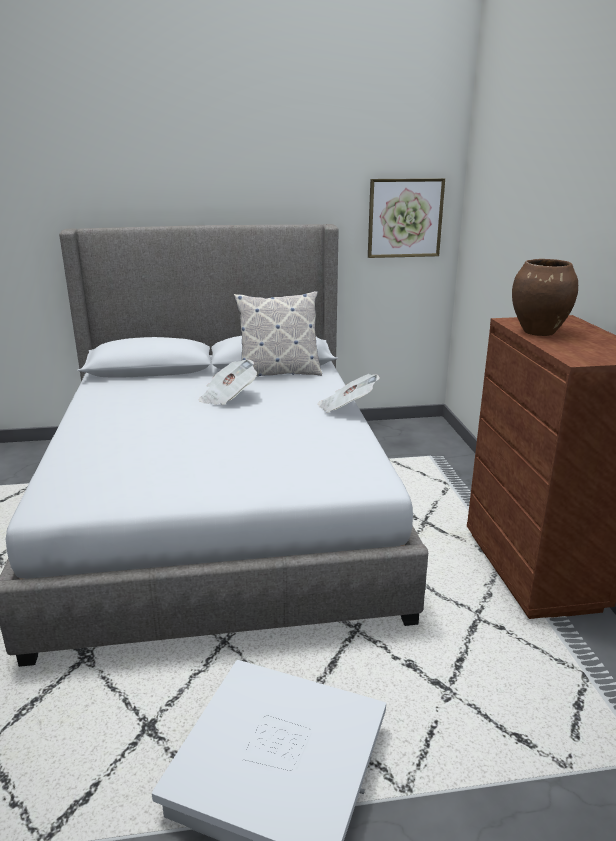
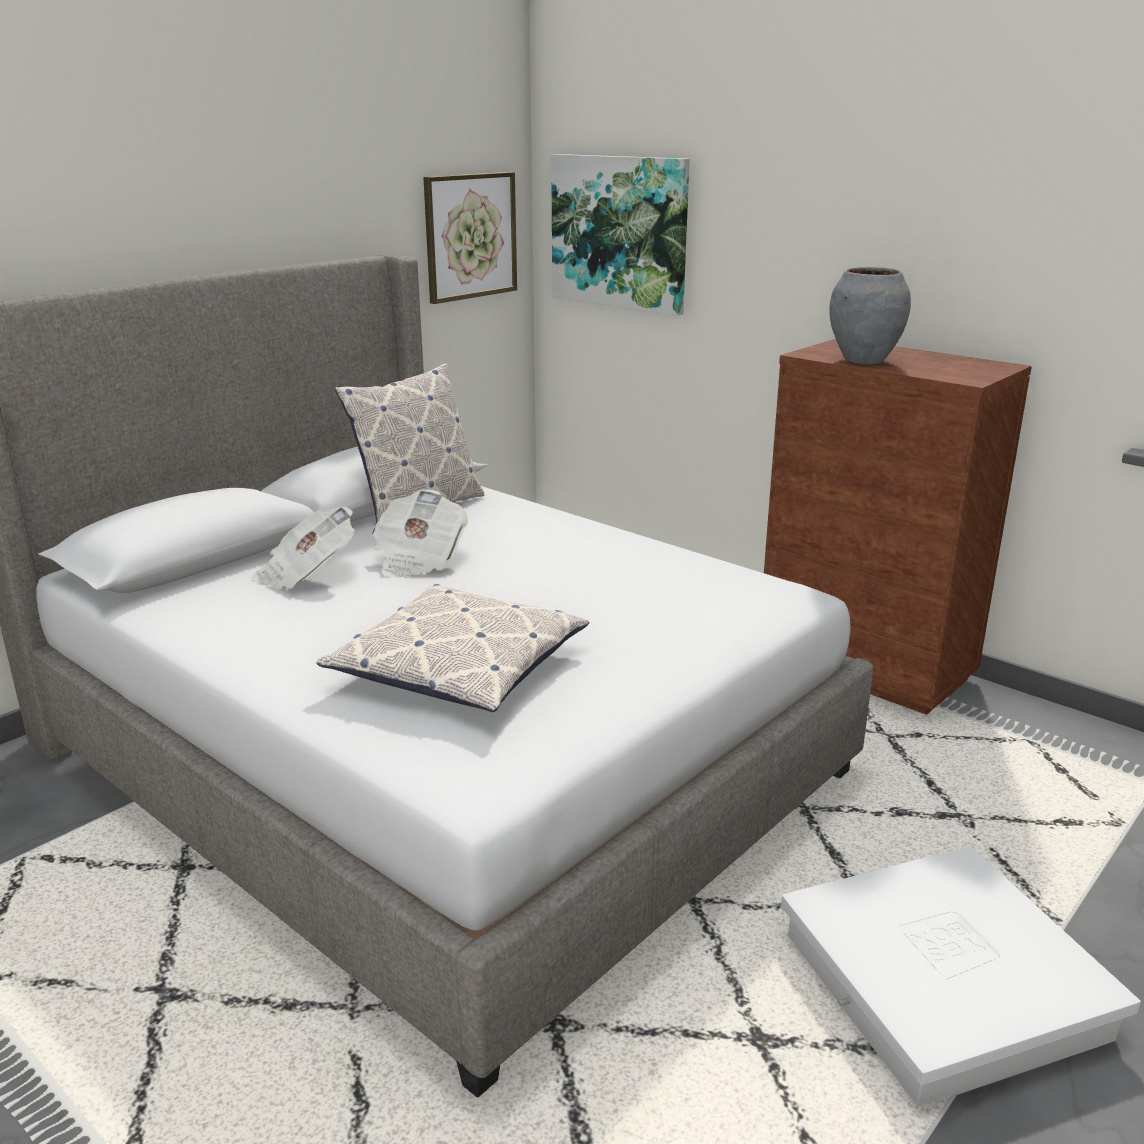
camera: 40 degrees left, 0 degrees up
(142, 451) = (459, 665): none -> pillow
(346, 408) = (599, 526): newspaper -> newspaper (306, 574)
(491, 222) = (619, 232): none -> picture
(539, 332) = (865, 360): brown vase -> grey vase

